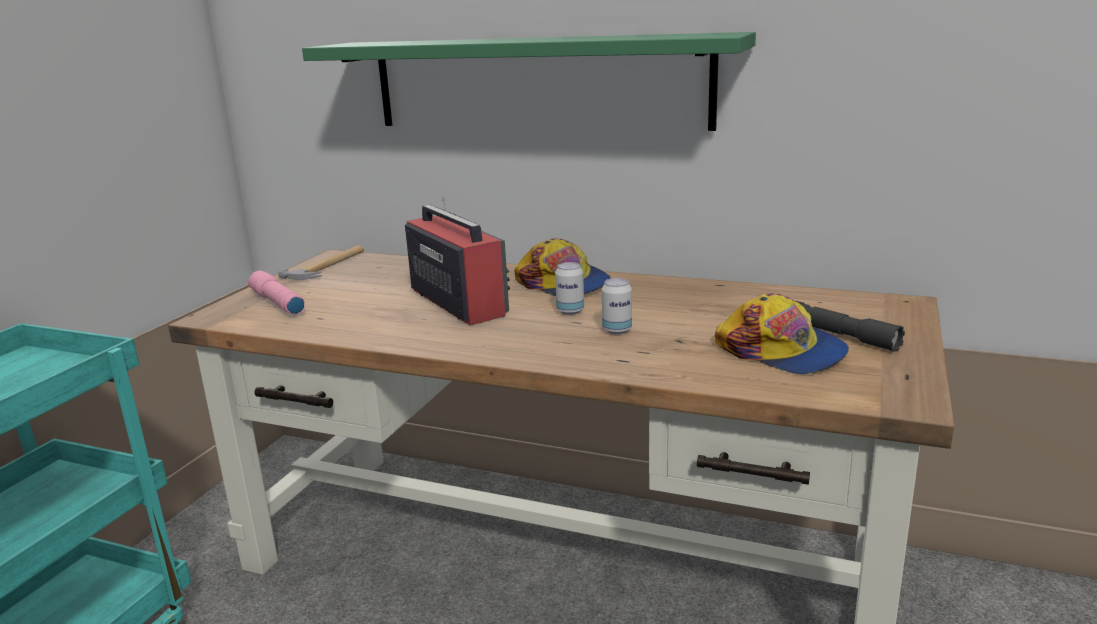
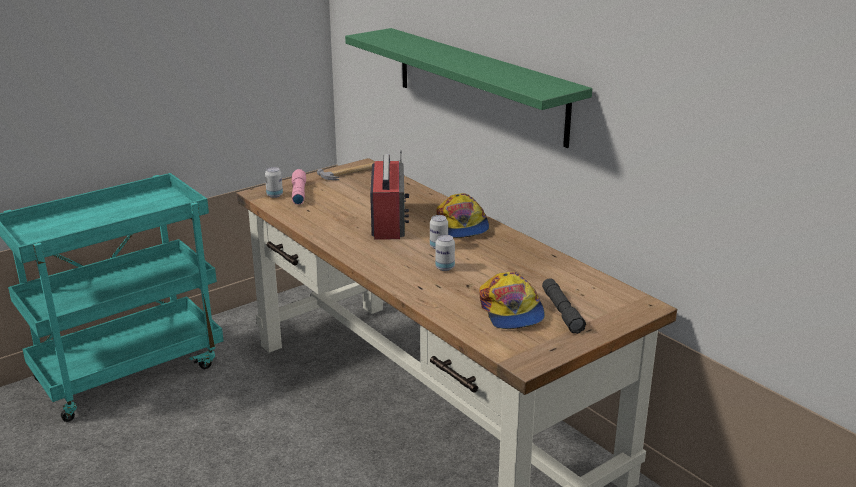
camera: 30 degrees right, 5 degrees up
(241, 314) = (274, 195): none -> can

